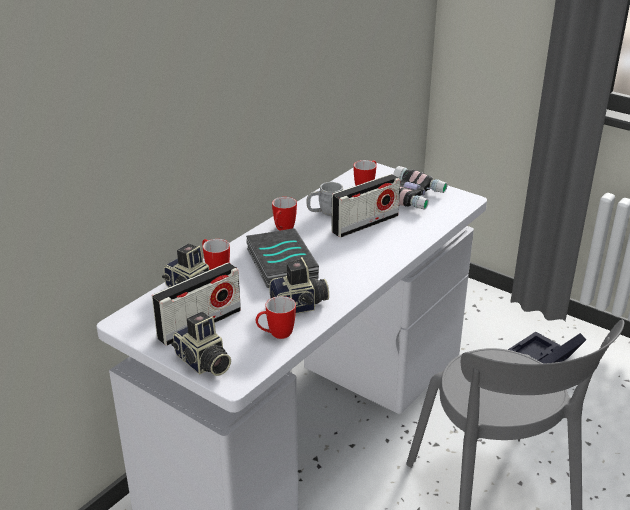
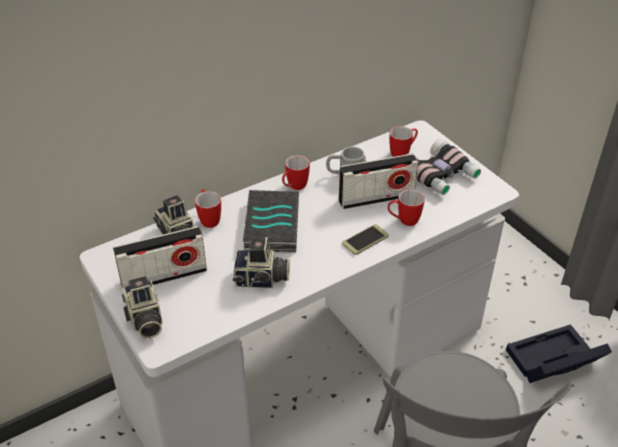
camera: 20 degrees right, 10 degrees up
(275, 335) = (223, 306): mug -> mug (403, 221)
(376, 256) = (365, 240): none -> phone

